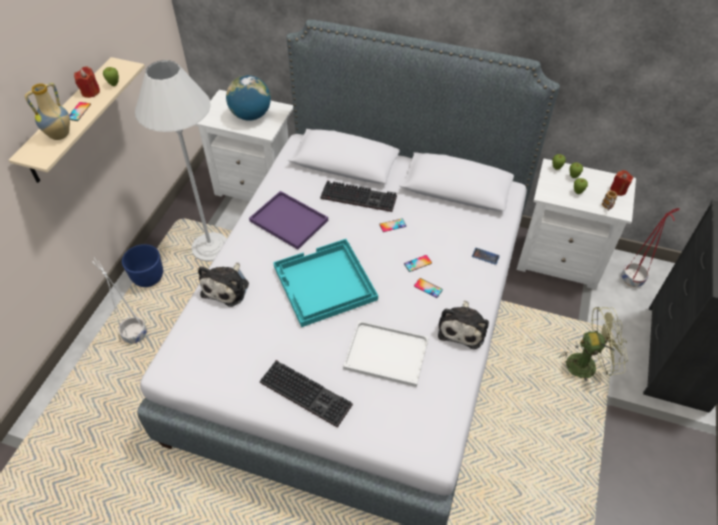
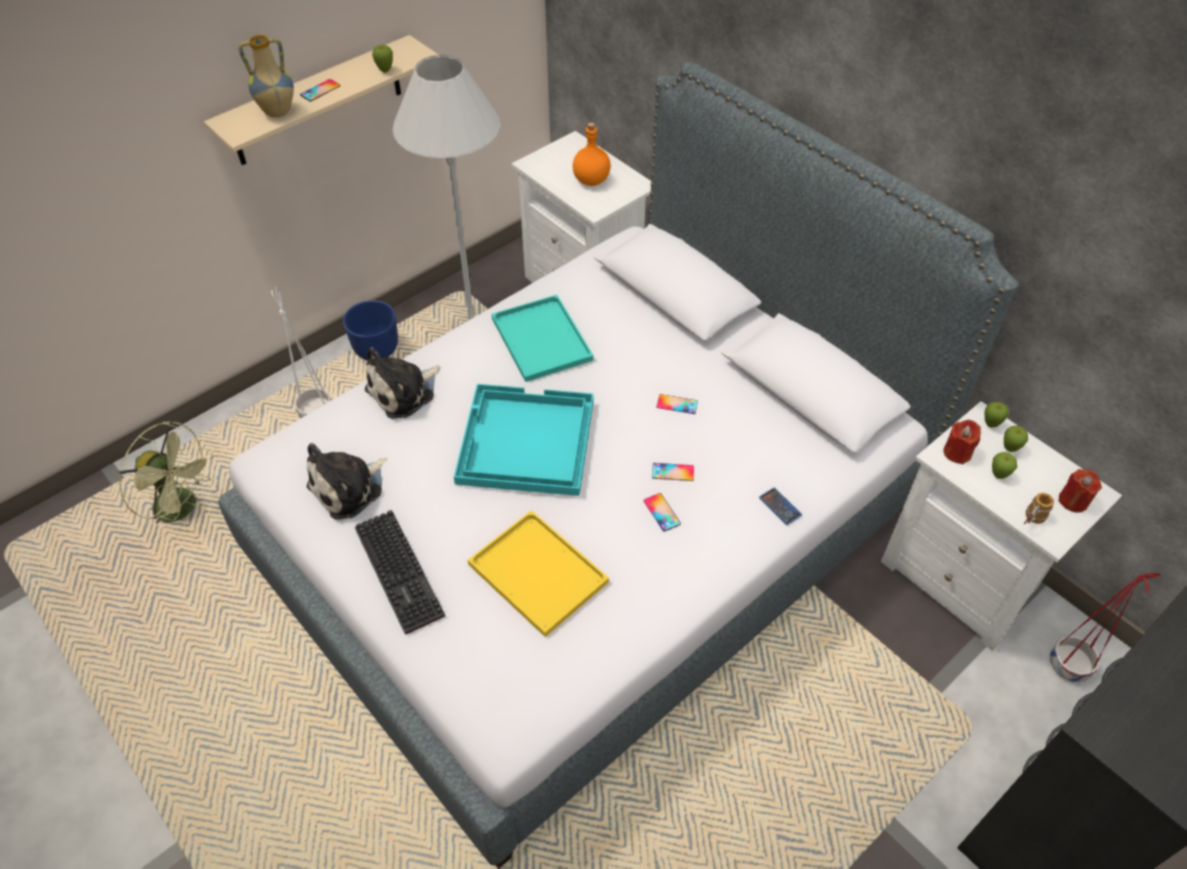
camera: 30 degrees right, 0 degrees up
(90, 92) = (352, 71): red candle -> red candle (957, 452)
(251, 115) = (591, 180): globe -> orange bottle
(290, 221) = (543, 340): purple tray -> turquoise tray
(360, 197) = (660, 346): keyboard -> none
(388, 353) = (540, 574): white tray -> yellow tray
(462, 328) = (669, 590): plush toy -> plush toy (350, 487)
(587, 364) = (895, 755): green fan -> green fan (184, 508)

